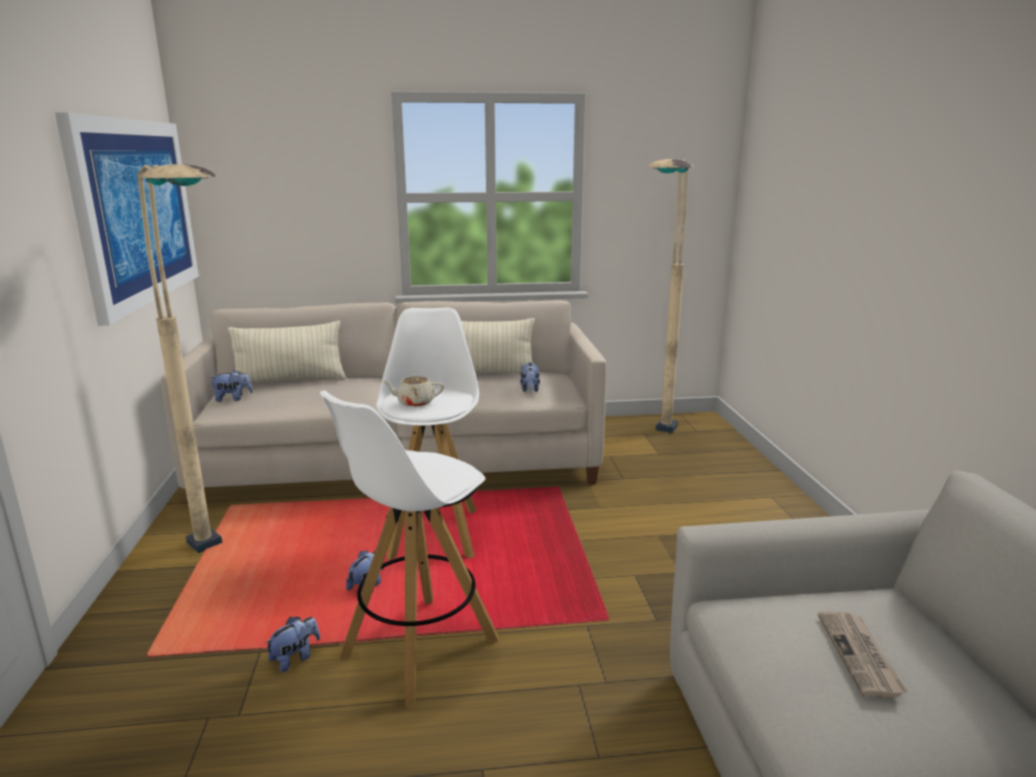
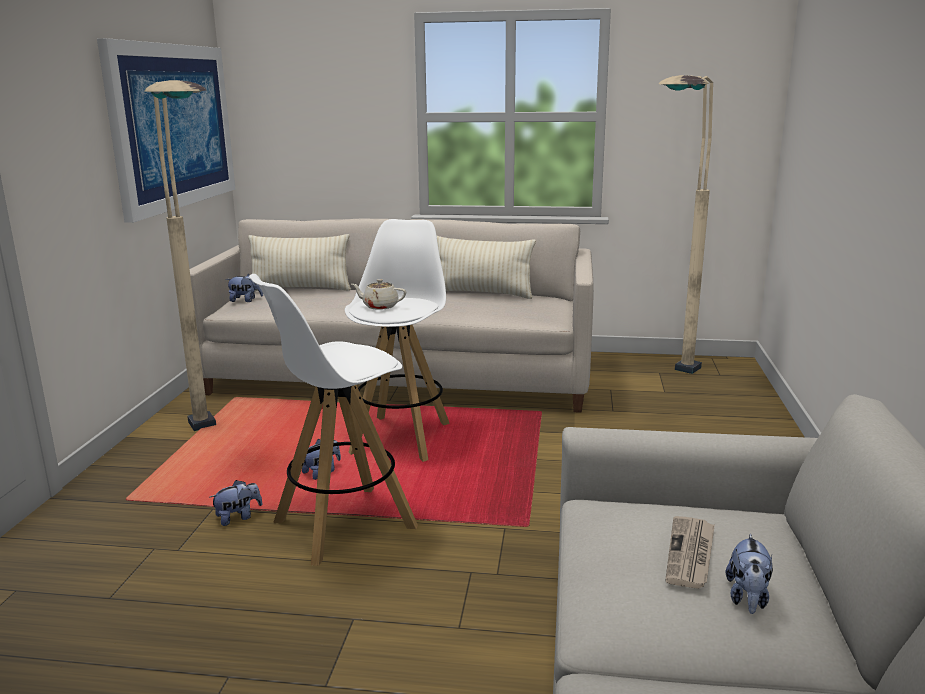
camera: 15 degrees right, 0 degrees up
(530, 390) = (518, 310): plush toy -> plush toy (747, 598)

